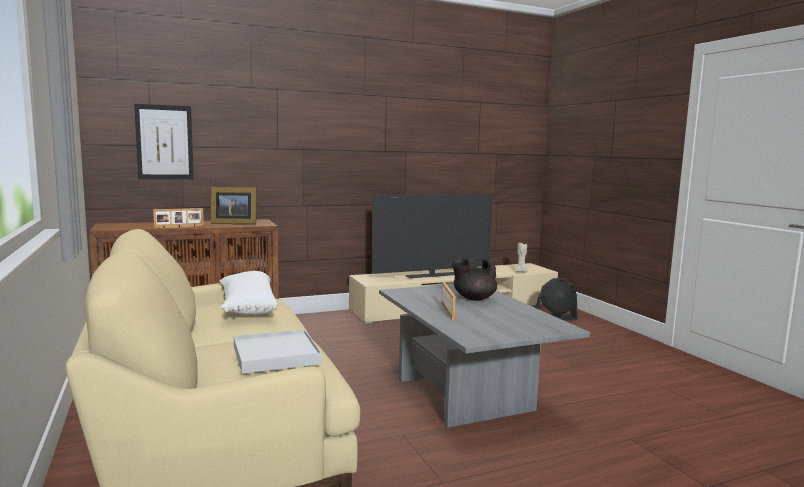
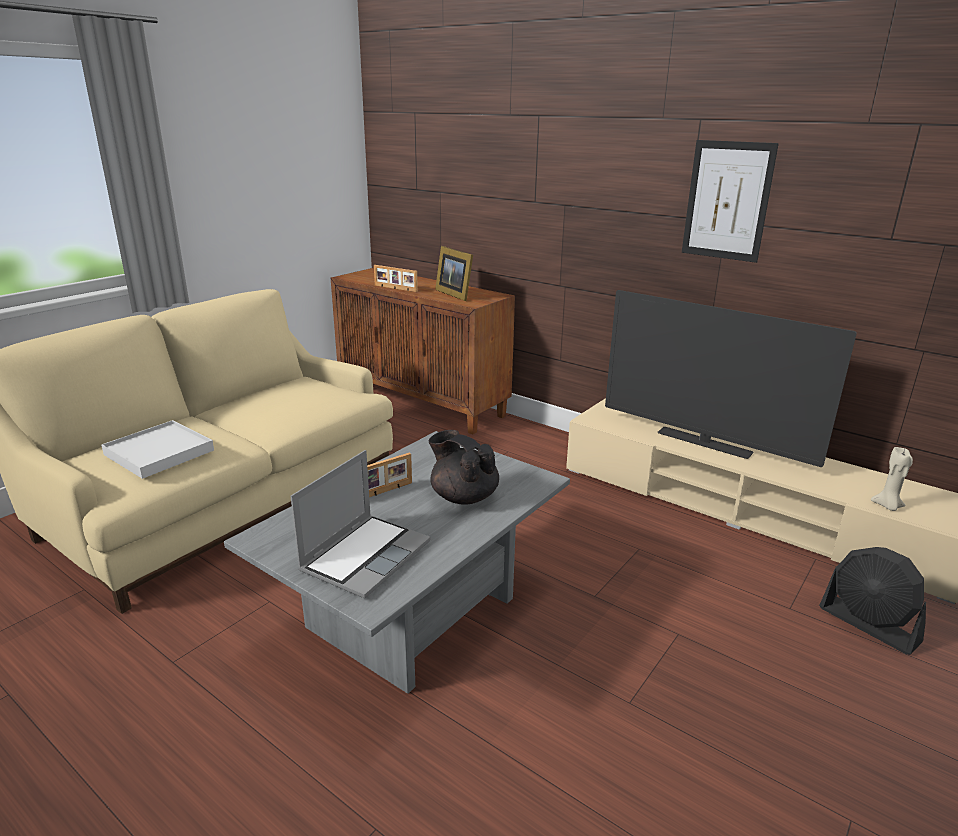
camera: 60 degrees right, 15 degrees up
(164, 142) = (425, 186): picture -> picture (727, 201)
(247, 307) = (305, 396): white pillow -> none
(518, 322) = (366, 556): none -> laptop

